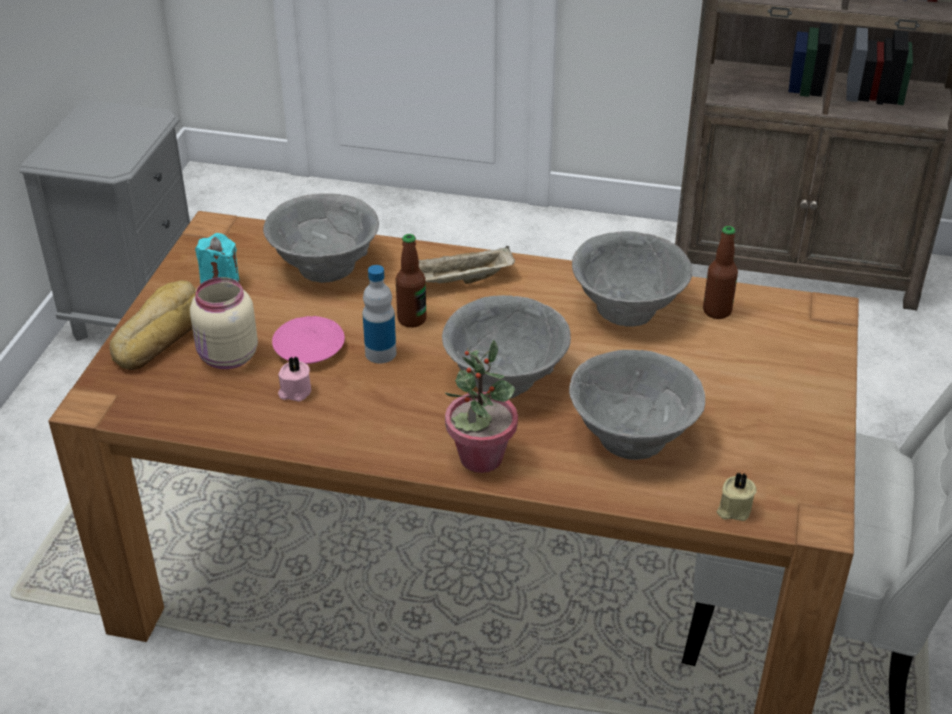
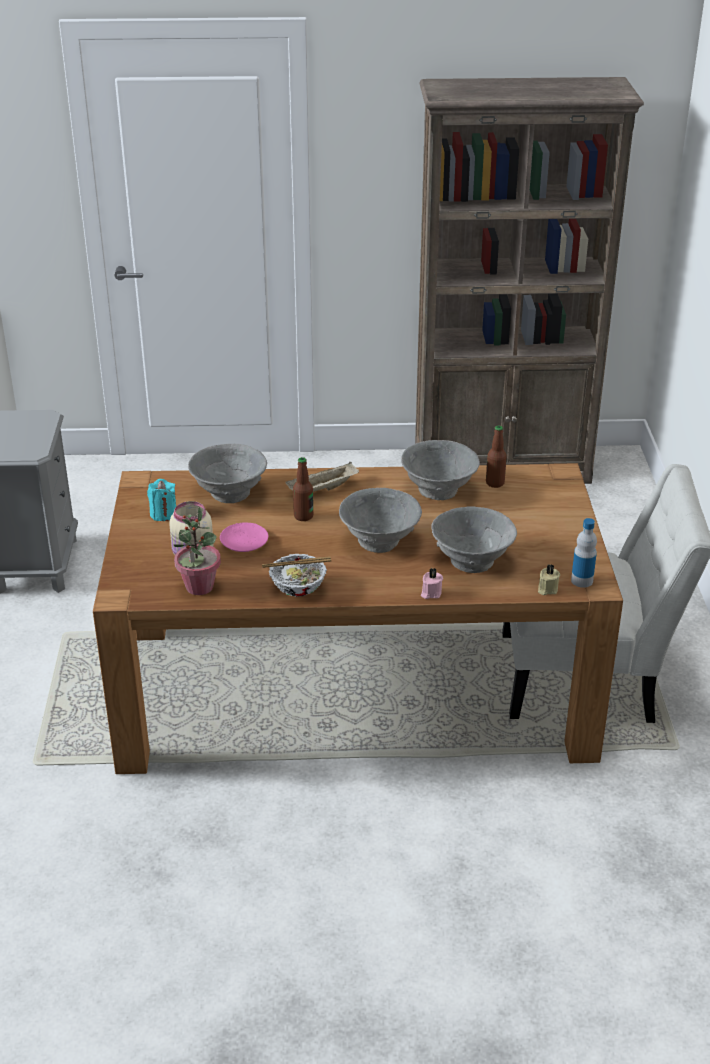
camera: 15 degrees left, 5 degrees down
(163, 335) = (141, 550): bread -> none
(295, 392) = (248, 569): pink candle -> pink candle (430, 593)
(351, 437) = (298, 588): none -> bowl
(380, 353) = (293, 539): bottle -> bottle (582, 581)
(480, 458) = (384, 587): potted plant -> potted plant (199, 587)

